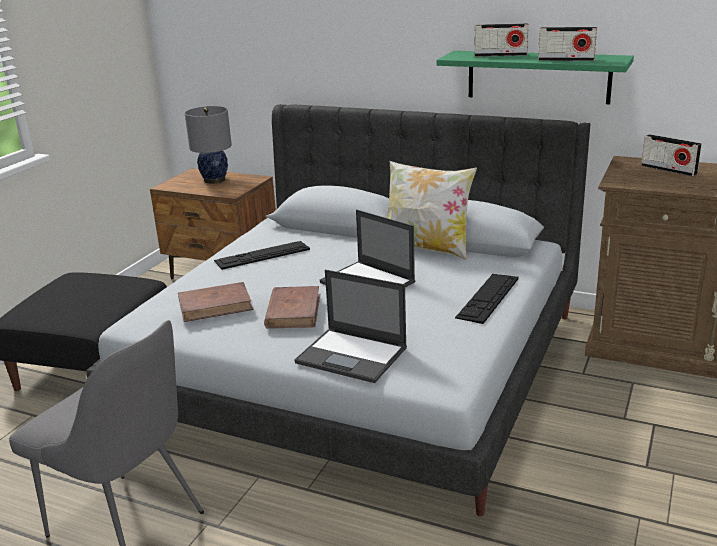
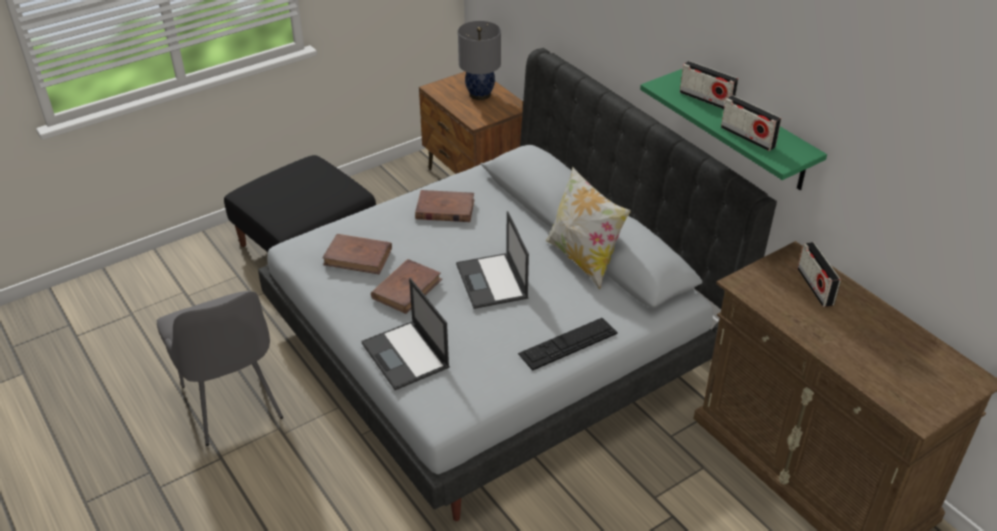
camera: 30 degrees right, 15 degrees up
(262, 255) = (444, 209): keyboard -> brown book

